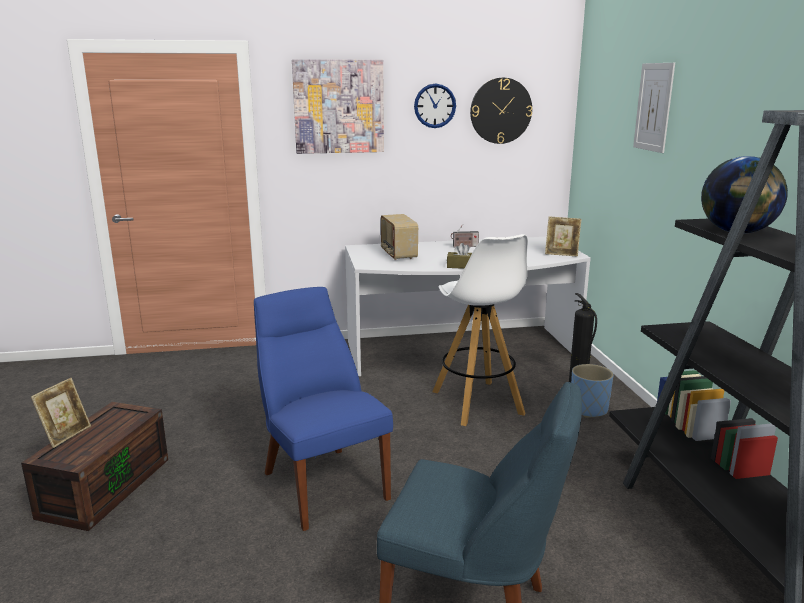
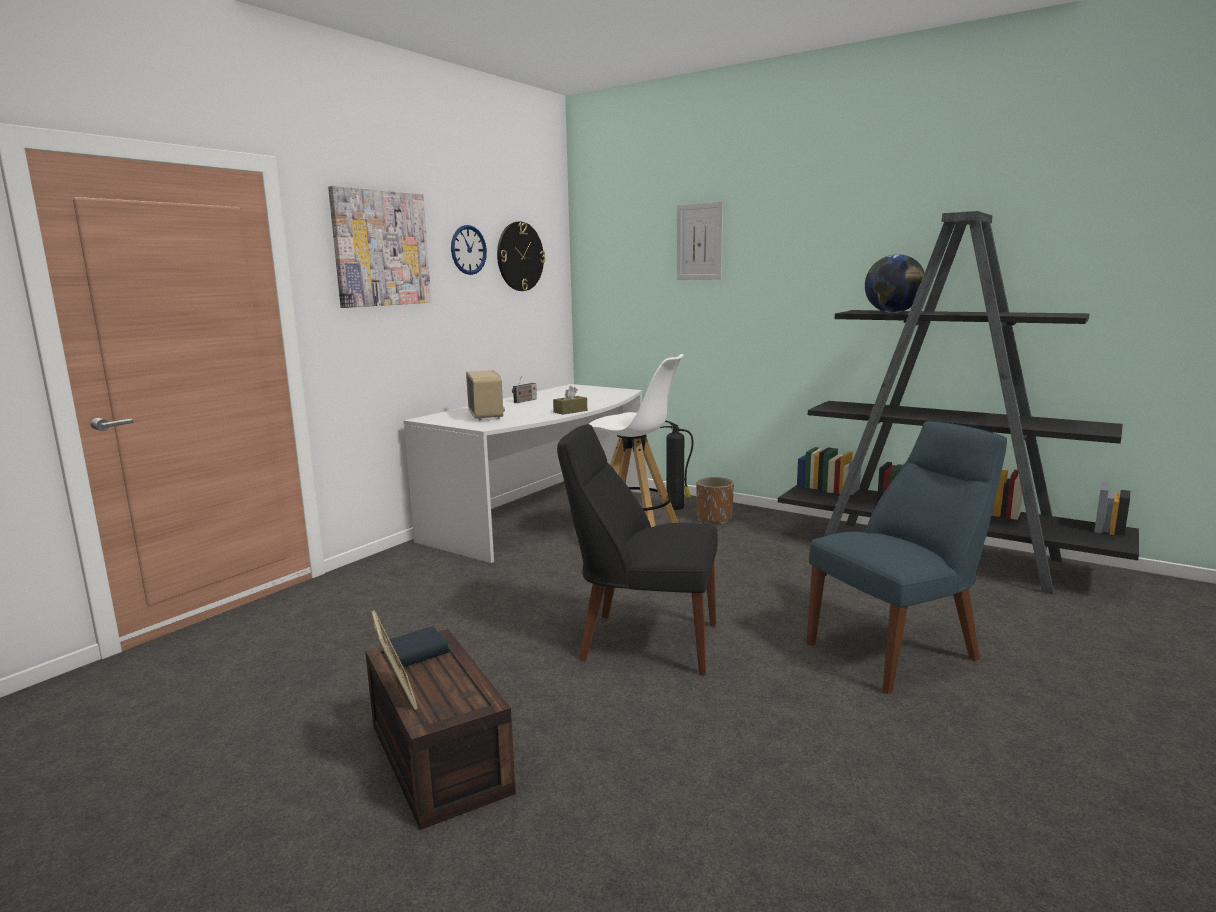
camera: 45 degrees left, 5 degrees down
(120, 416) = (417, 653): none -> book
(322, 482) = (642, 641): blue chair -> black chair
(398, 255) = (486, 416): radio -> radio turned 135 degrees counterclockwise
(561, 254) = (616, 391): picture frame -> none
(589, 409) = (714, 519): blue planter -> brown planter

